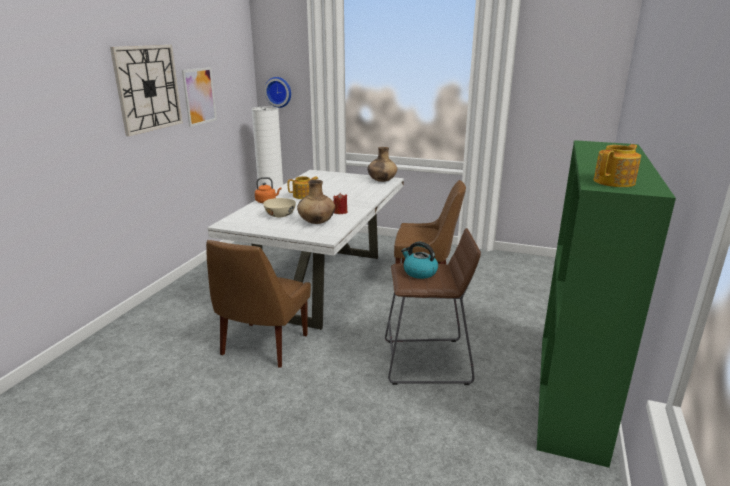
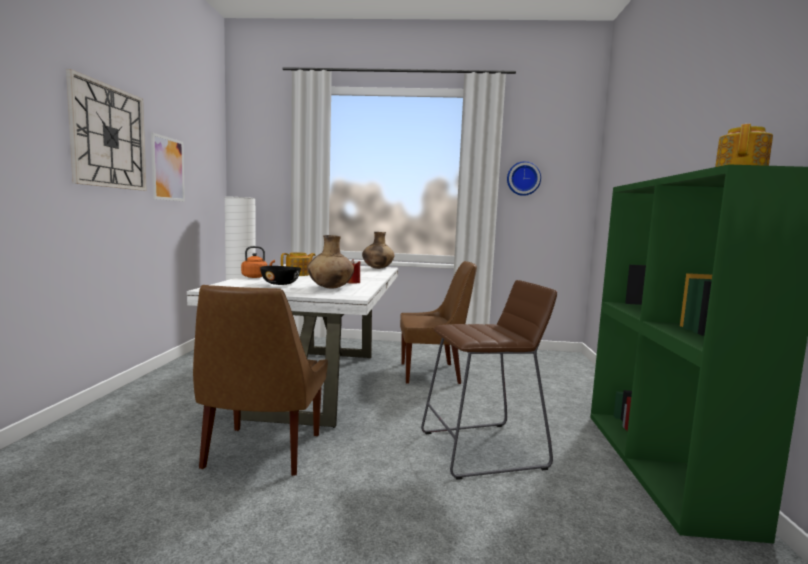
camera: 15 degrees left, 15 degrees down
(279, 92) = (253, 187): wall clock -> wall clock (523, 178)
(280, 215) = (281, 284): beige bowl -> black bowl
(419, 272) = (475, 329): kettle -> none

